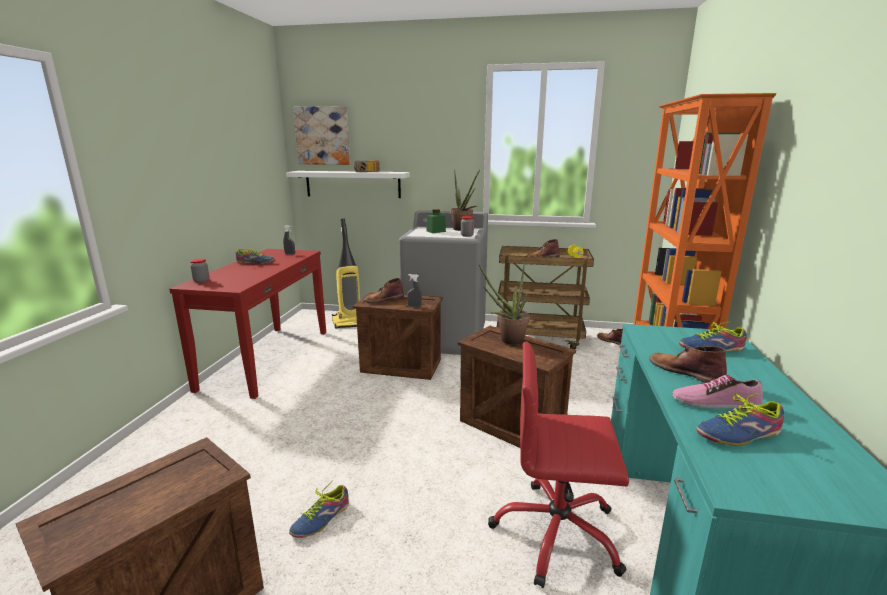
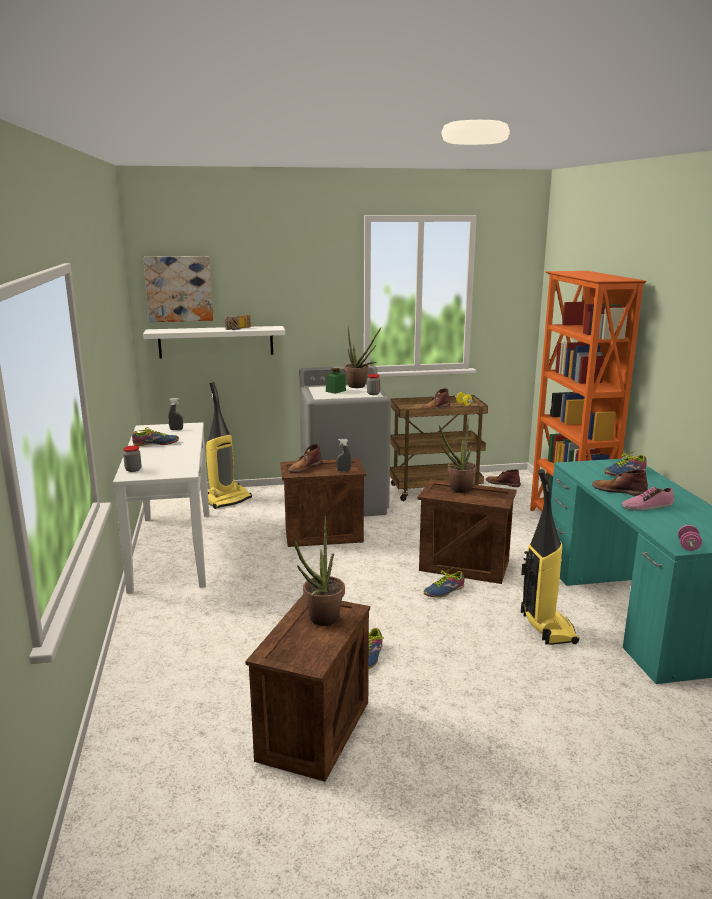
camera: 20 degrees left, 0 degrees up
(169, 483) = (320, 621): none -> potted plant
(267, 358) = (171, 549): red console table -> white console table
(556, 533) = (546, 628): red office chair -> vacuum cleaner
(739, 434) = (669, 521): shoe -> shoe (444, 591)
(749, 493) = (688, 546): none -> pink dumbbell

